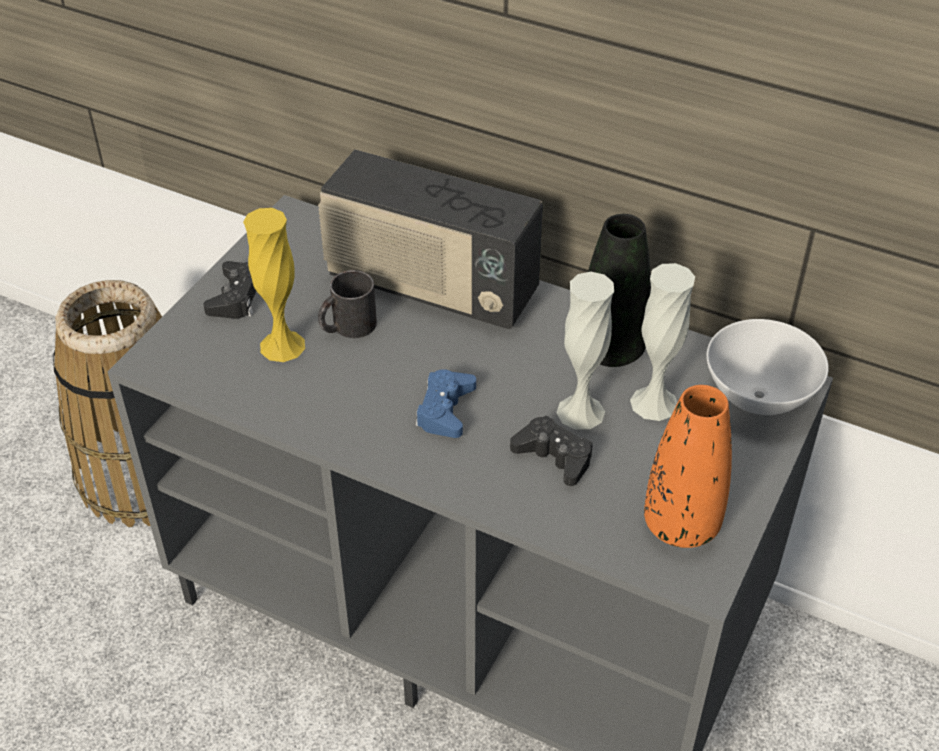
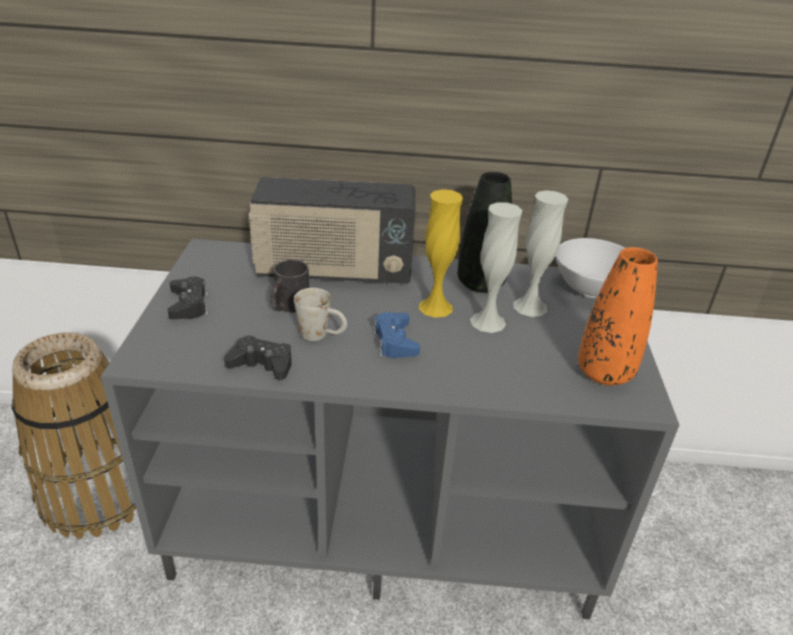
camera: 25 degrees left, 10 degrees down
(282, 346) = (244, 327): yellow vase -> yellow vase (435, 307)
(364, 379) = (322, 335): none -> white mug
(554, 456) = (491, 352): black game controller -> black game controller (262, 364)

